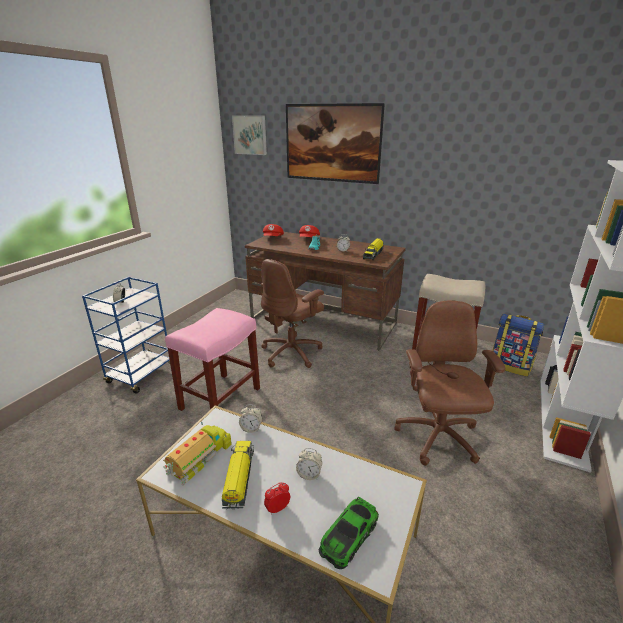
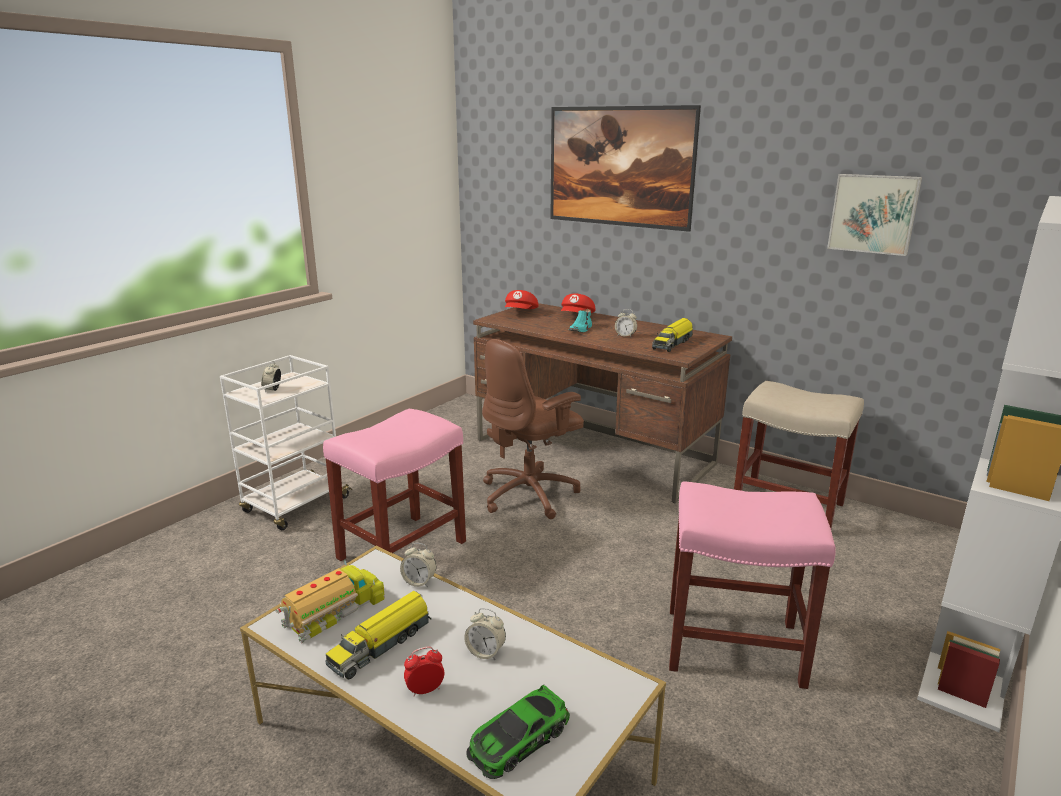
camera: 10 degrees right, 5 degrees down
(141, 375) = (295, 505): blue cart -> white cart
(239, 478) = (382, 644): toy truck -> toy truck turned 150 degrees counterclockwise
(250, 135) = (499, 153): picture -> picture (873, 213)
(437, 438) = (736, 646): brown office chair -> pink stool
(510, 366) = (903, 548): backpack -> none

